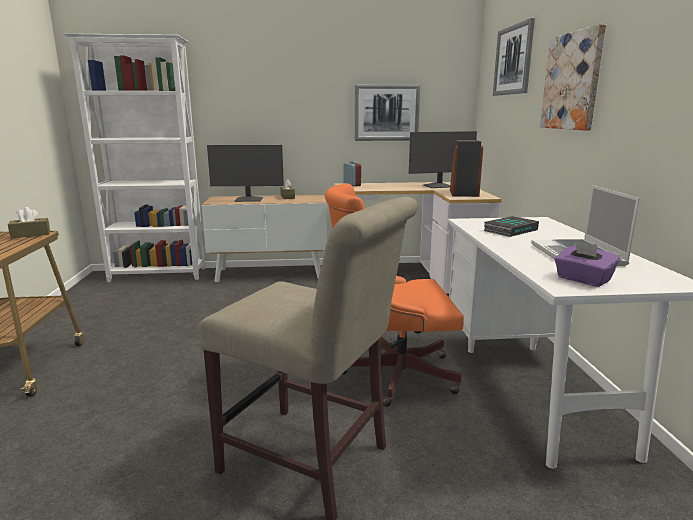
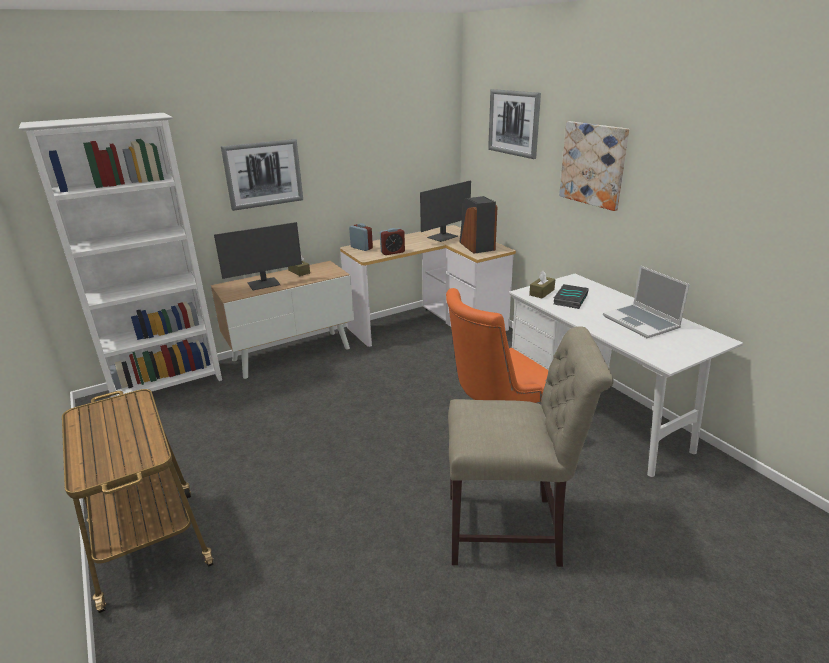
camera: 25 degrees left, 10 degrees up
(31, 234) = (128, 403): brown tissue box -> brown tissue box (541, 292)
(374, 189) = (392, 252): none -> alarm clock
(386, 113) = (383, 168): picture -> picture (263, 174)
(582, 280) = (669, 351): purple tissue box -> none

